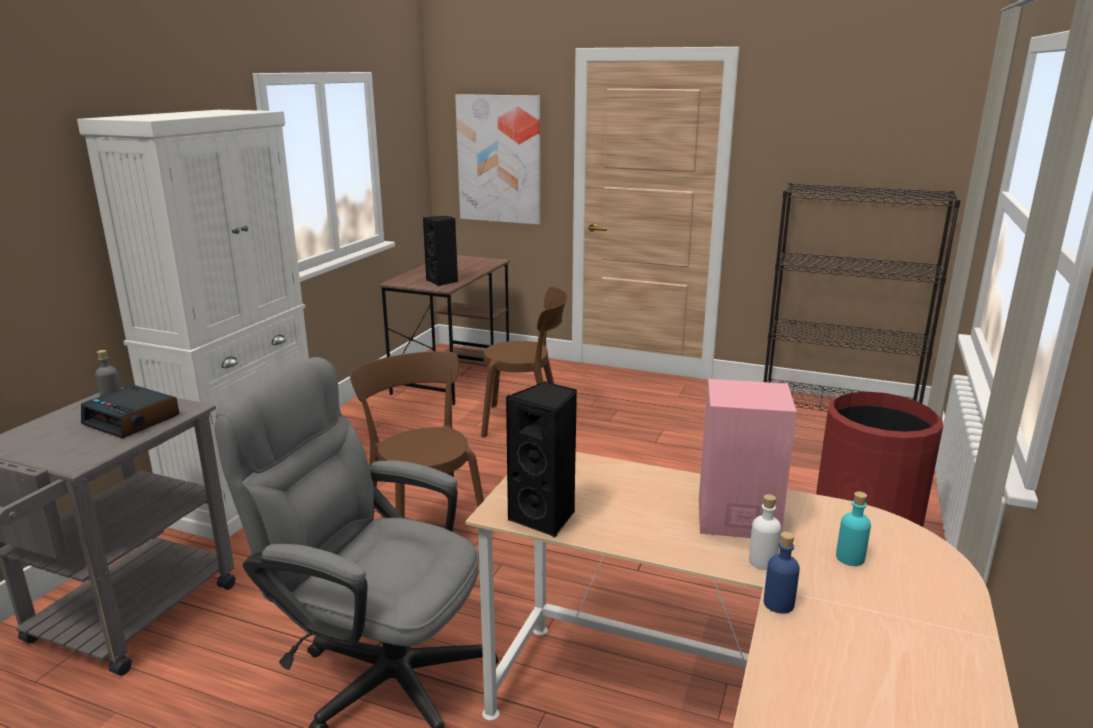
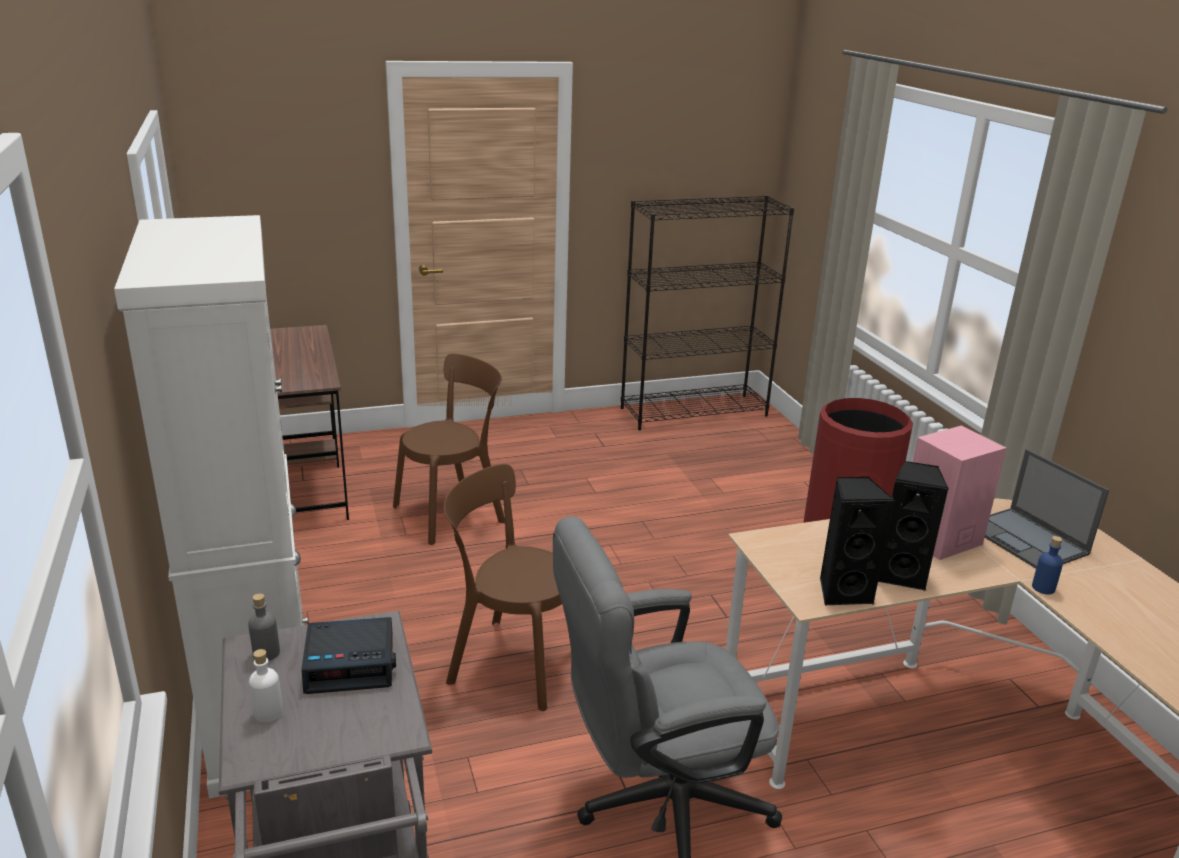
camera: 40 degrees left, 5 degrees up
(443, 281) = (306, 374): black speaker -> black speaker (901, 575)
(499, 159) = (290, 201): picture -> none
(762, 561) = (996, 564): white bottle -> white bottle (268, 712)
(850, 558) = (1027, 540): turquoise bottle -> laptop

